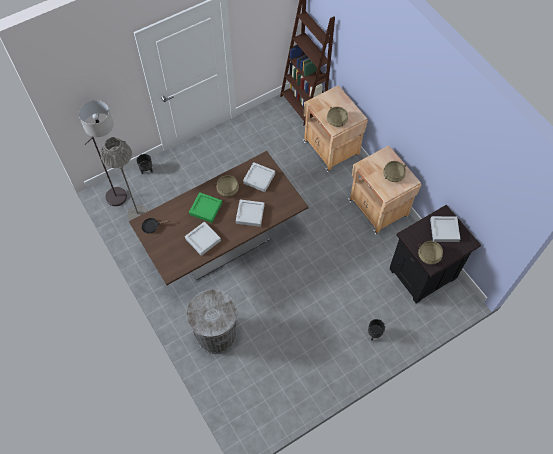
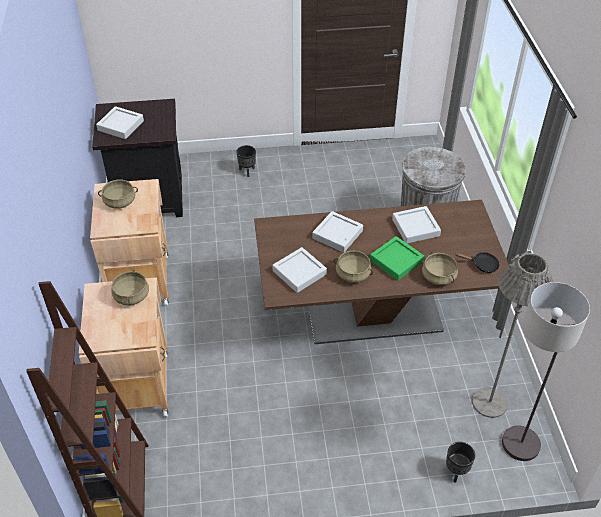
camera: 155 degrees left, 15 degrees down
(429, 256) = (160, 112): beige cooking pot -> beige cooking pot (439, 276)

